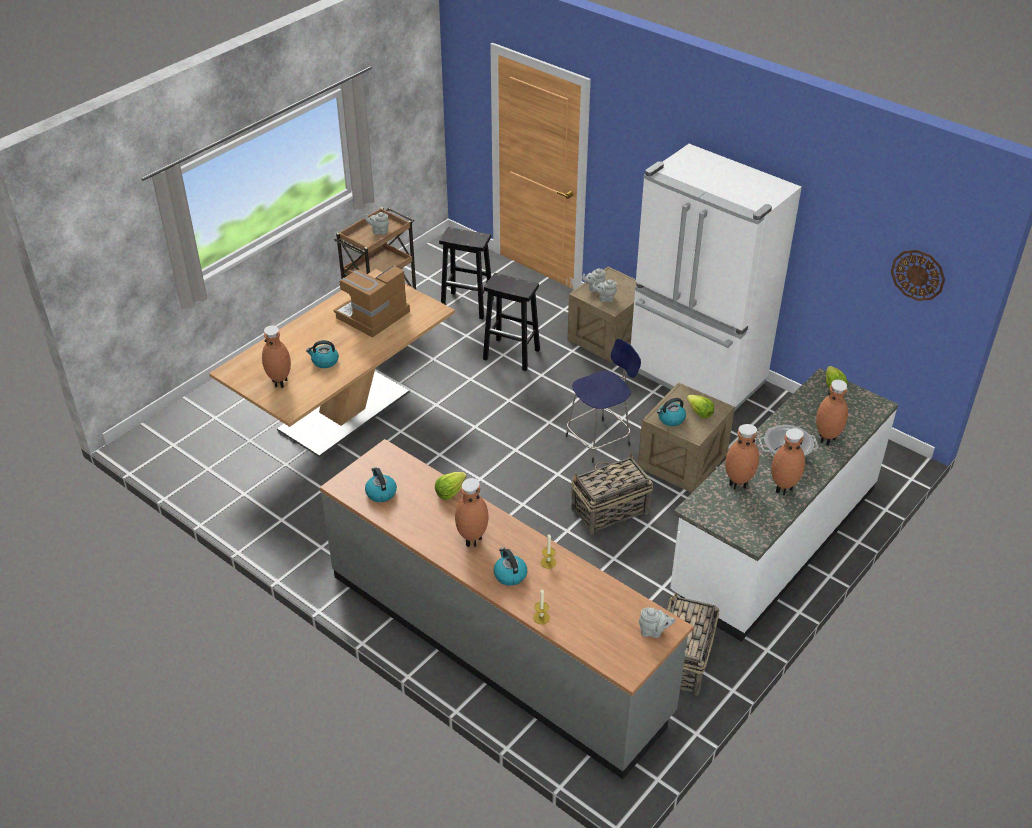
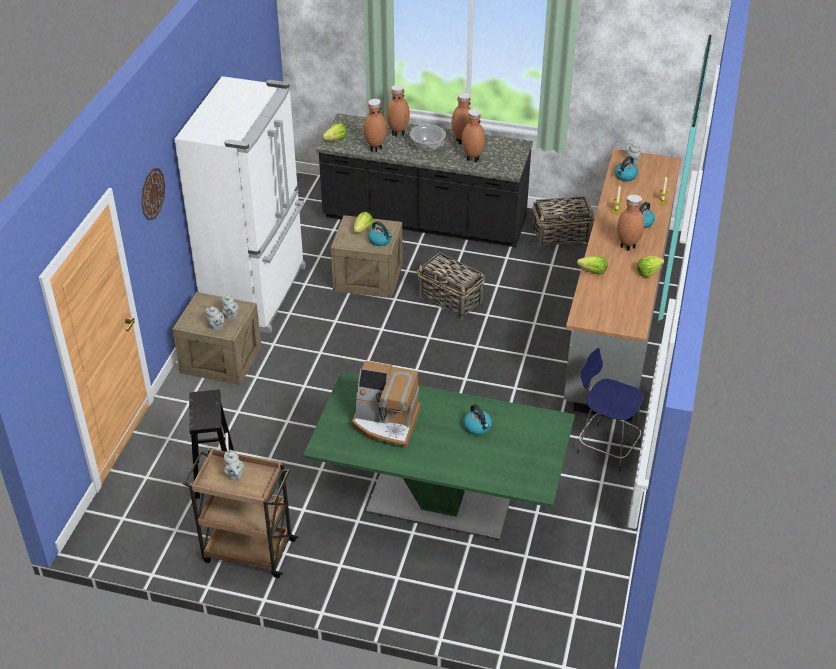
camera: 115 degrees left, 0 degrees up
(280, 382) = (528, 444): brown vase -> brown vase (375, 148)
(344, 411) = (440, 502): beige dining table -> green dining table
(380, 493) = (623, 304): kettle -> kettle (625, 176)
(416, 537) = (648, 272): none -> lettuce
(512, 354) = (283, 414): black stool -> none
(600, 440) = (372, 326): blue stool -> blue stool (606, 446)
(773, 540) = (424, 220): white counter -> black counter
(918, 274) = (263, 56): wall clock -> wall clock (152, 194)

